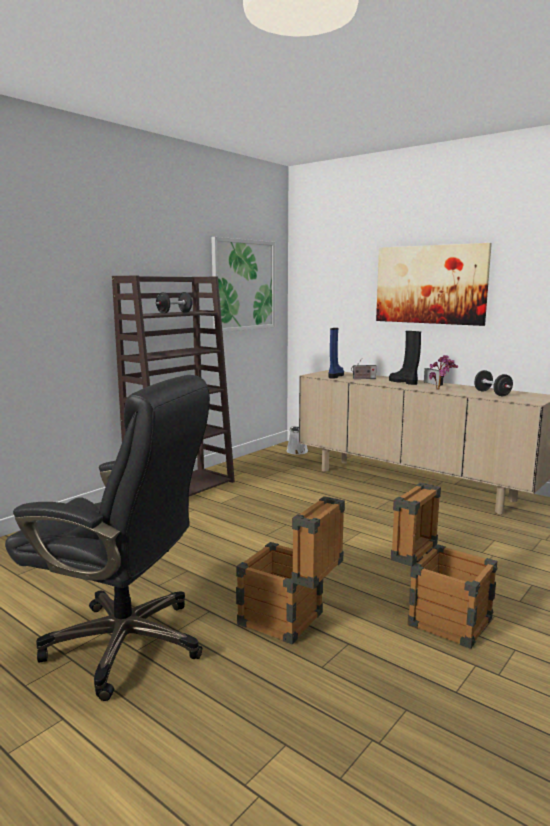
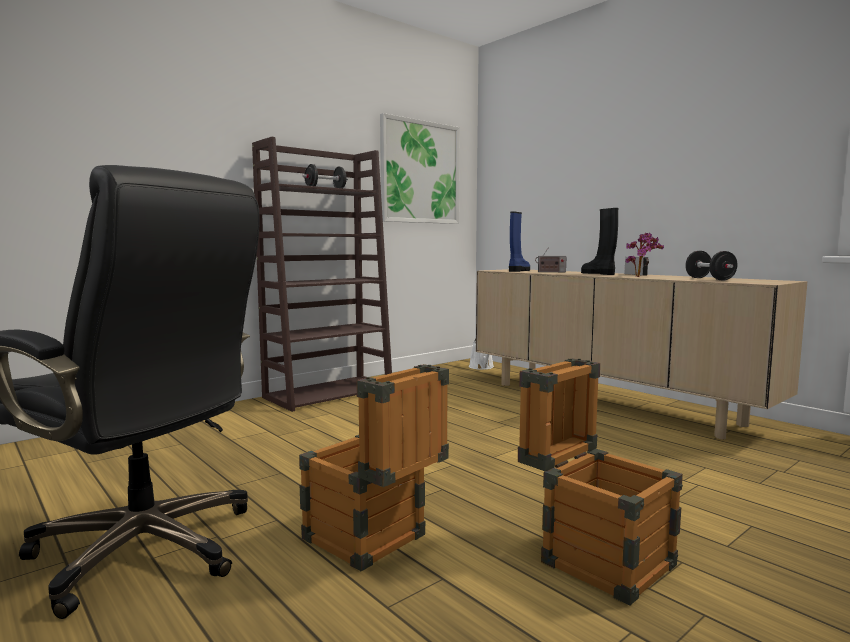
camera: 10 degrees right, 5 degrees down
(430, 284) = (635, 158): picture -> none

